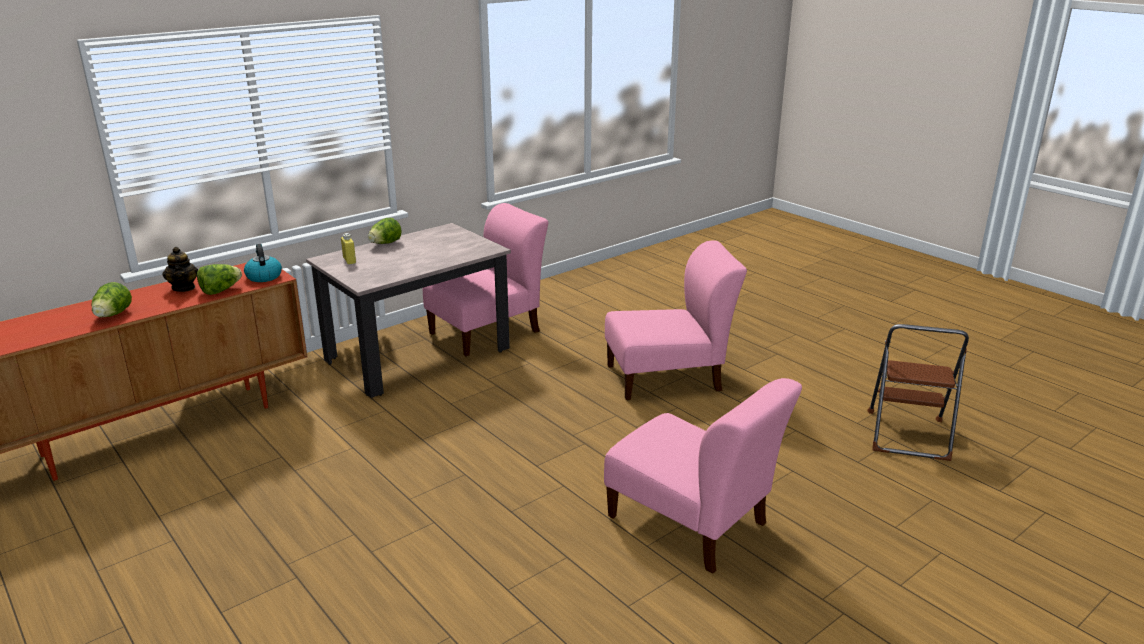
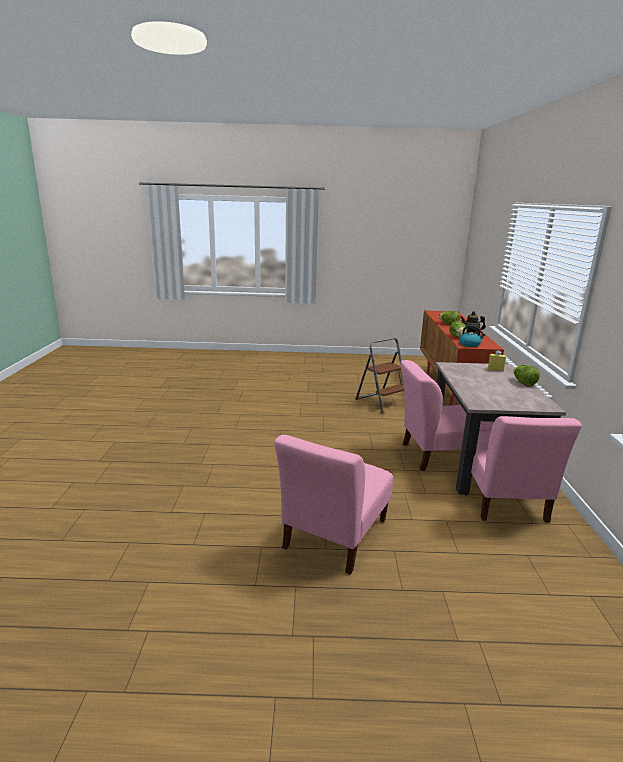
camera: 130 degrees right, 5 degrees down
(691, 524) = (199, 460): pink chair -> pink chair (440, 455)
(907, 436) = (96, 592): brown step ladder -> brown step ladder (381, 402)

